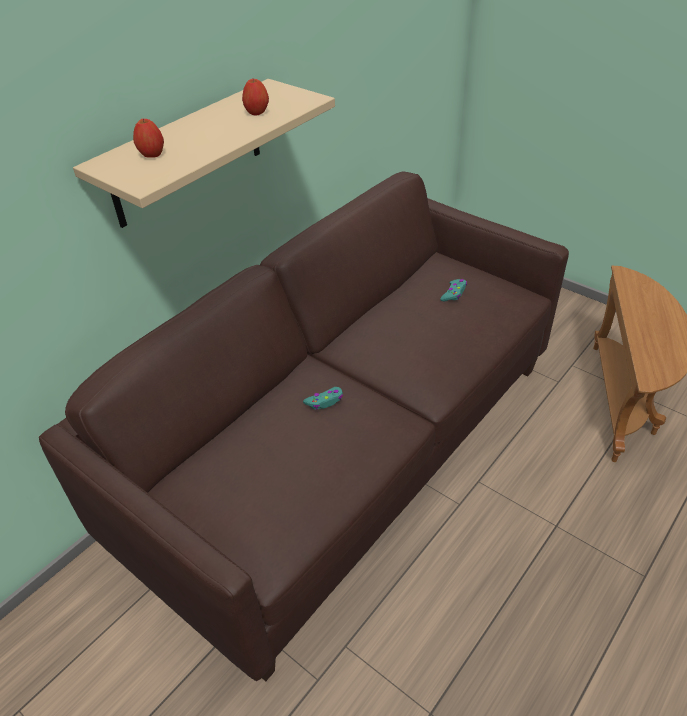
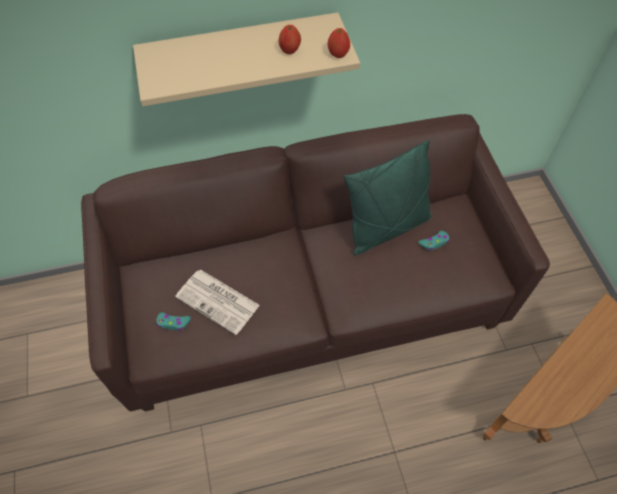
camera: 35 degrees right, 15 degrees up
(152, 154) = (185, 59): apple -> apple (338, 53)
(300, 454) = (219, 301): none -> newspaper
(325, 401) = (267, 273): turquoise game controller -> turquoise game controller (173, 323)
(400, 305) = (387, 228): none -> green pillow

